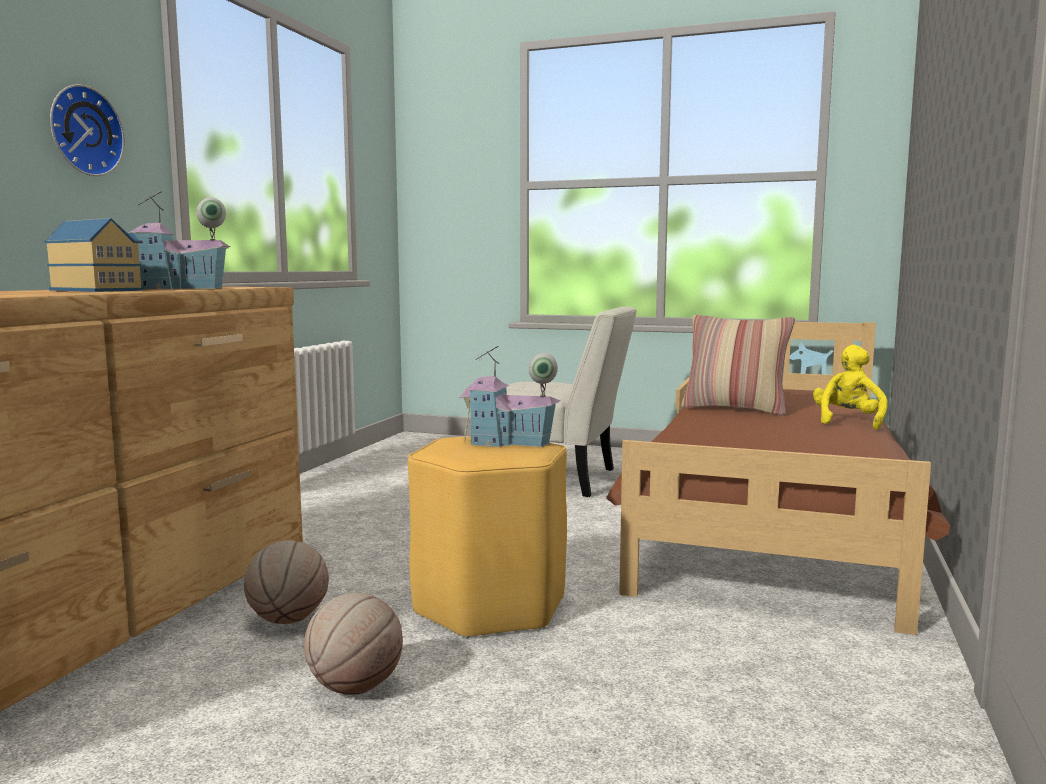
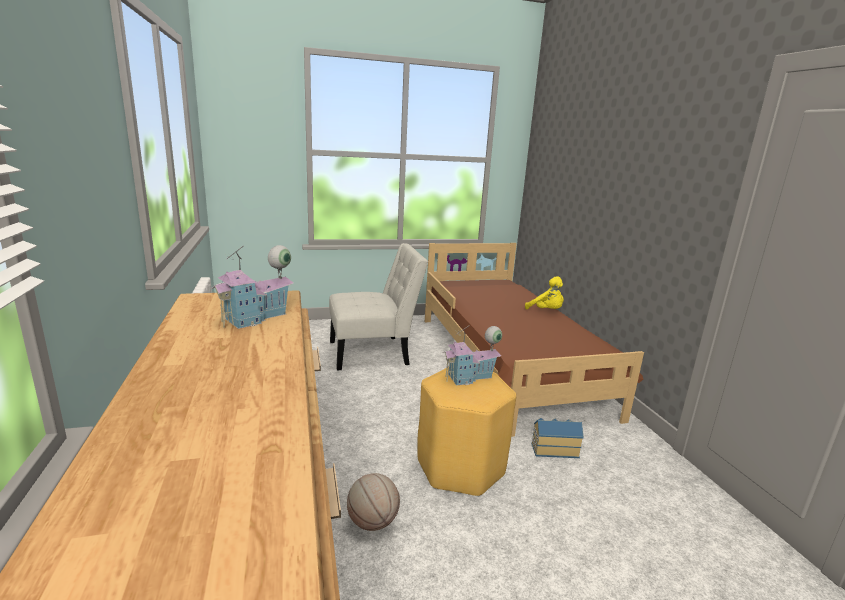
camera: 35 degrees left, 10 degrees up
(83, 131) = (103, 173): wall clock -> none
(98, 290) = (233, 344): toy house -> toy house (553, 448)
(354, 687) = (472, 555): basketball -> none
(735, 409) = (487, 307): pillow -> none
(848, 422) = (546, 311): yellow plush toy -> yellow plush toy turned 150 degrees clockwise

